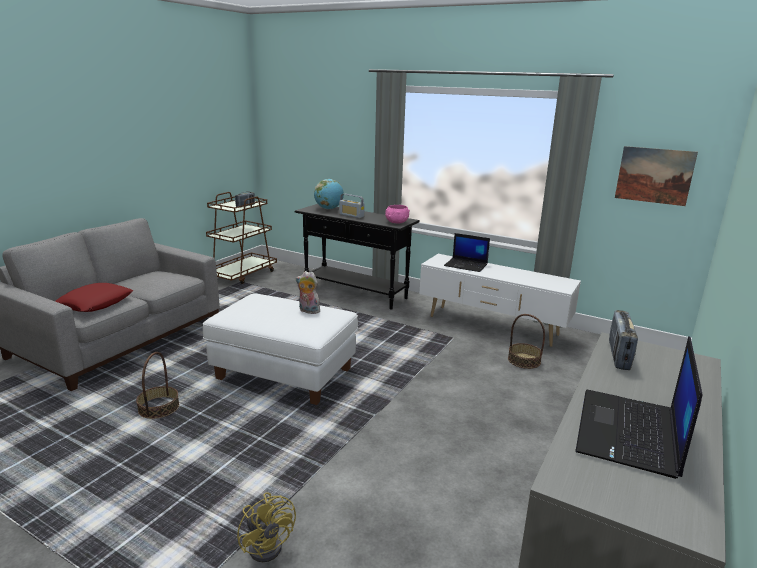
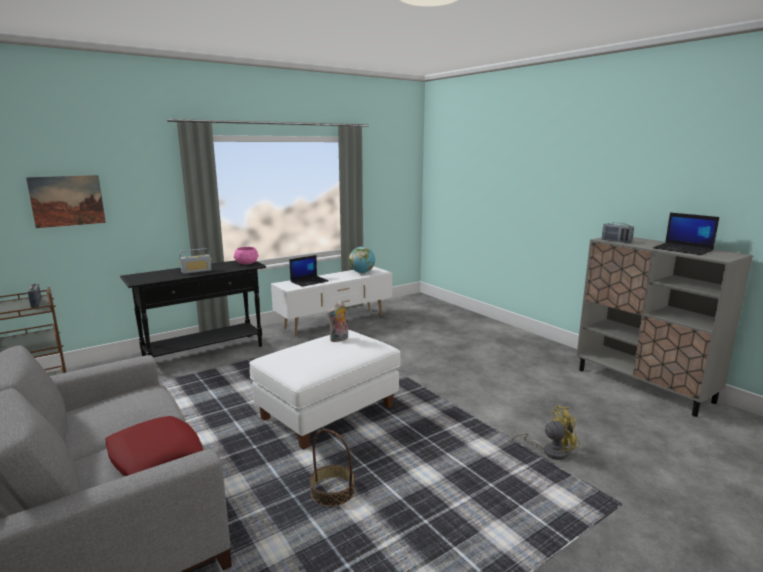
camera: 65 degrees left, 5 degrees down
(329, 209) = (154, 274): globe -> globe (362, 272)
(524, 360) = (391, 327): basket -> none
(654, 175) = (391, 187): picture -> picture (67, 201)

